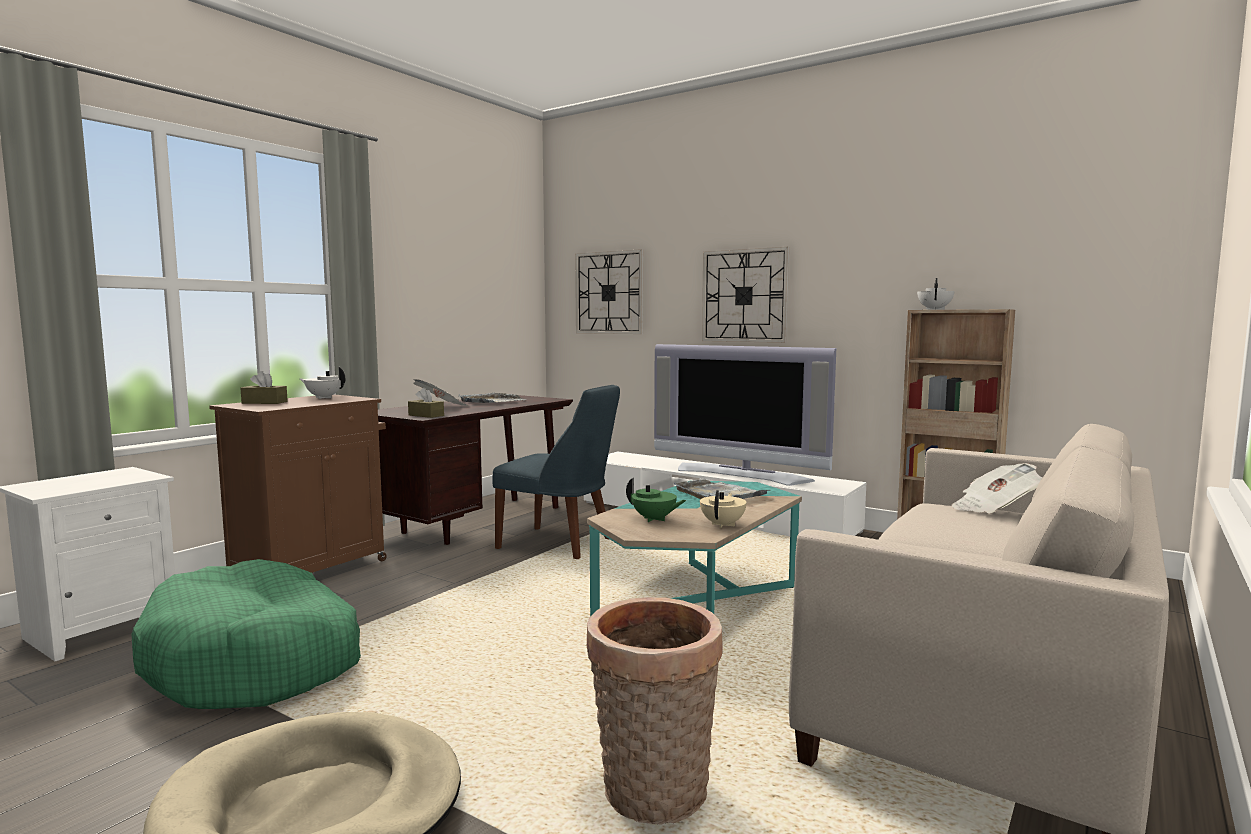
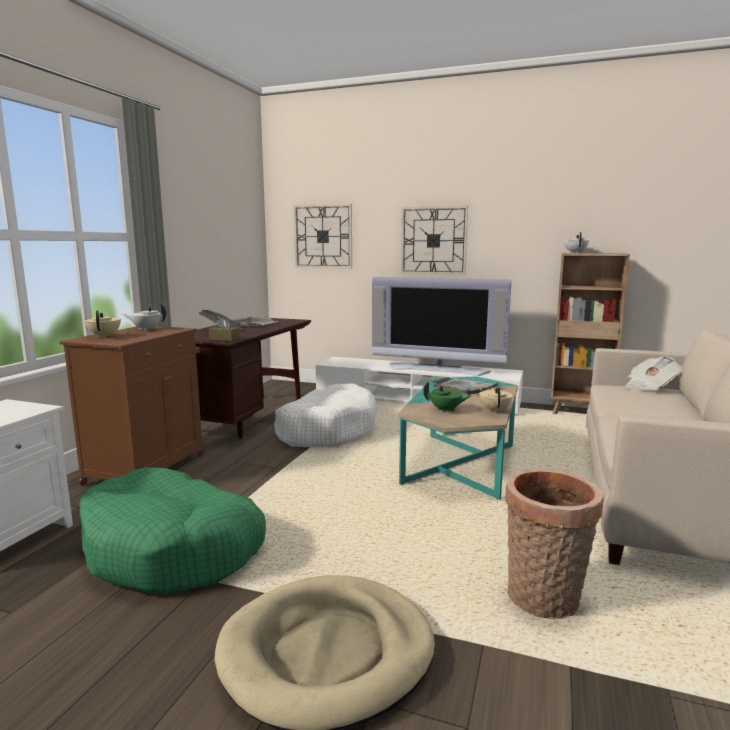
camera: 15 degrees left, 5 degrees up
(264, 402) = (105, 336): brown tissue box -> beige teapot
(560, 544) = (327, 430): blue chair -> white dog bed

